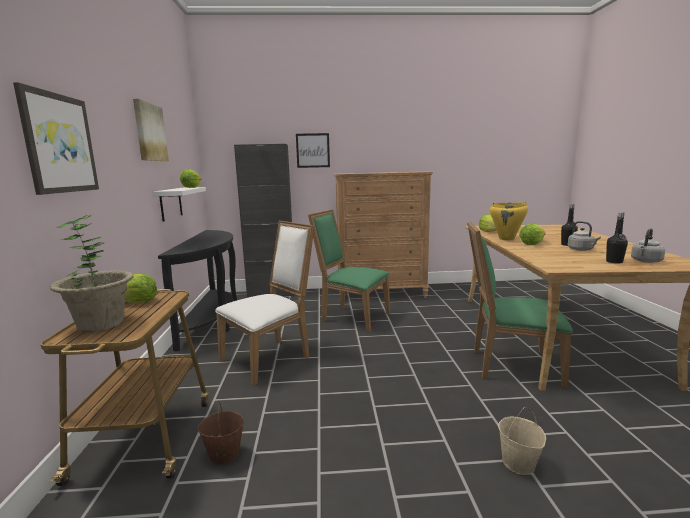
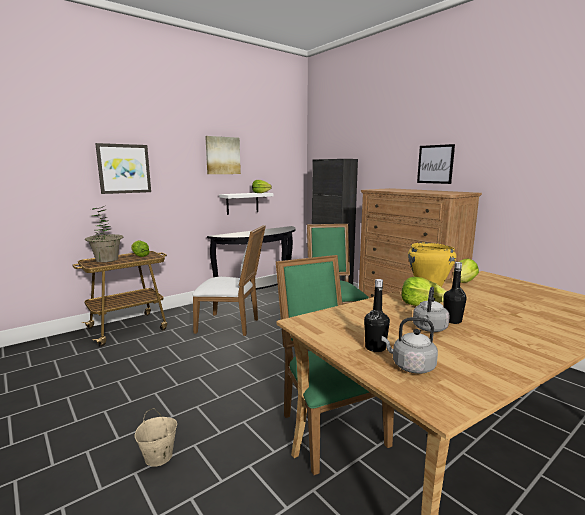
camera: 55 degrees right, 0 degrees up
(224, 454) = (123, 350): brown bucket -> none
(313, 150) = (377, 164): picture -> picture (435, 164)

